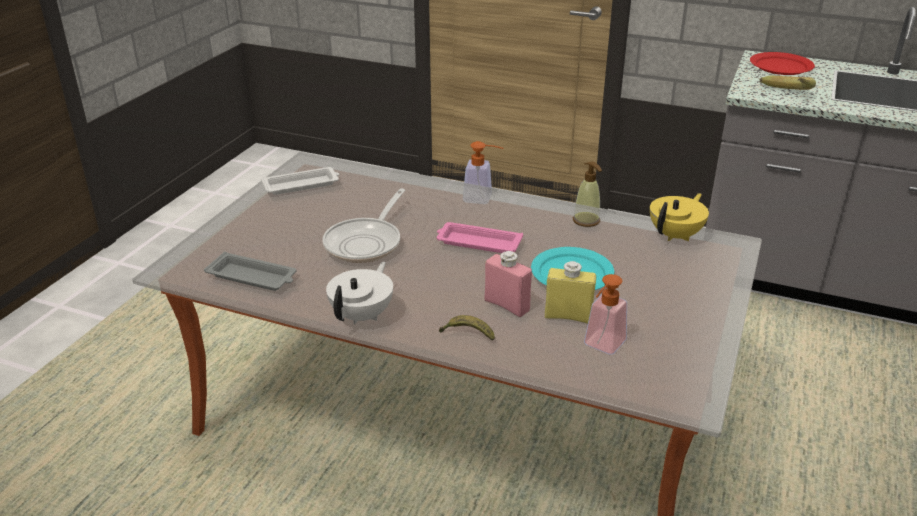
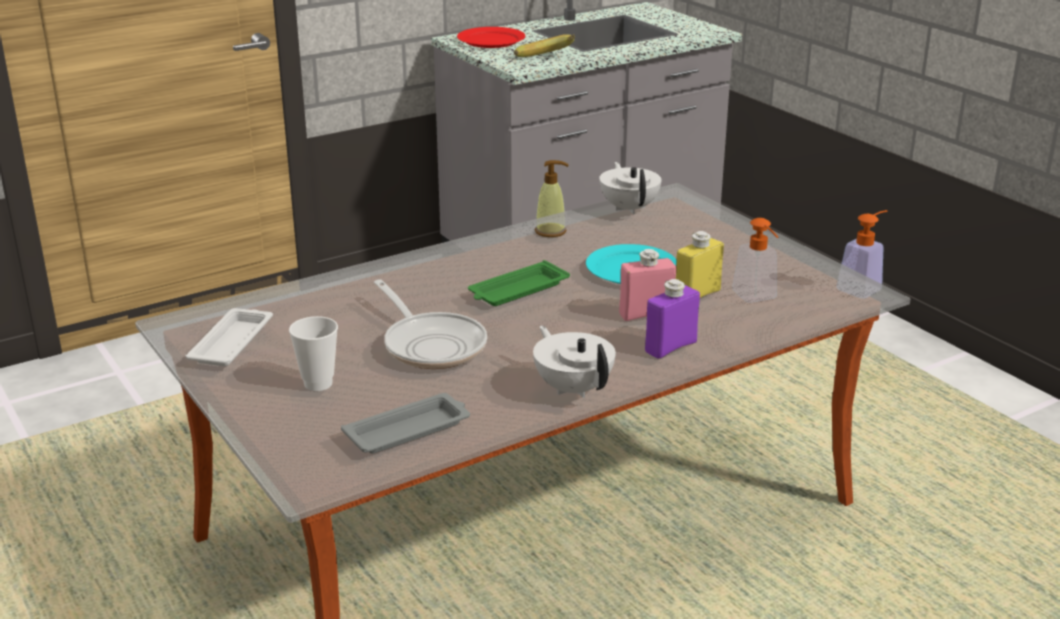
camera: 55 degrees left, 5 degrees down
(280, 228) = (318, 384): none -> cup
(467, 334) = (670, 347): banana -> purple bottle
(477, 242) = (517, 290): pink tray -> green tray
(483, 199) = (435, 260): soap dispenser -> soap dispenser (863, 288)
(676, 235) = (629, 208): yellow teapot -> white teapot

